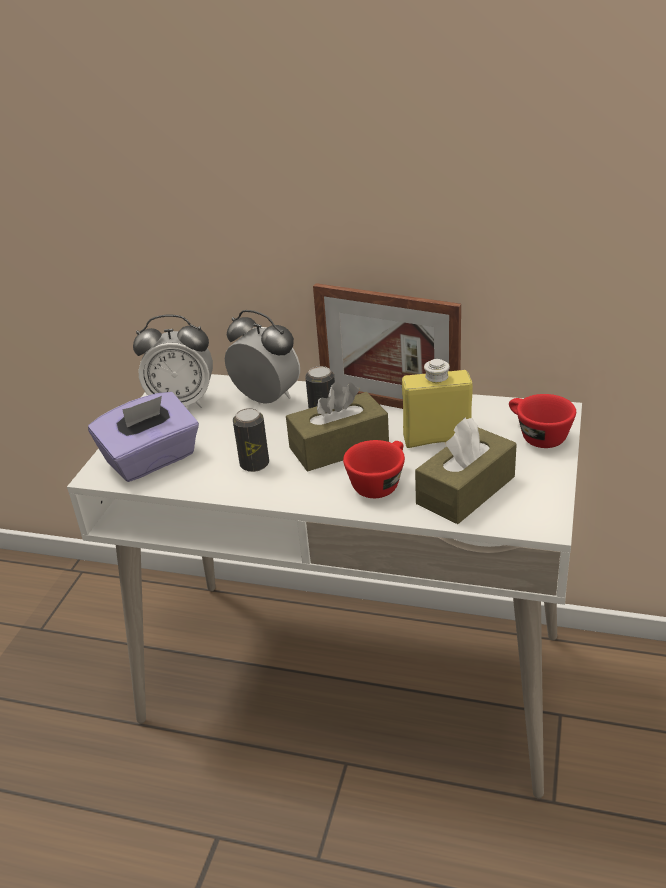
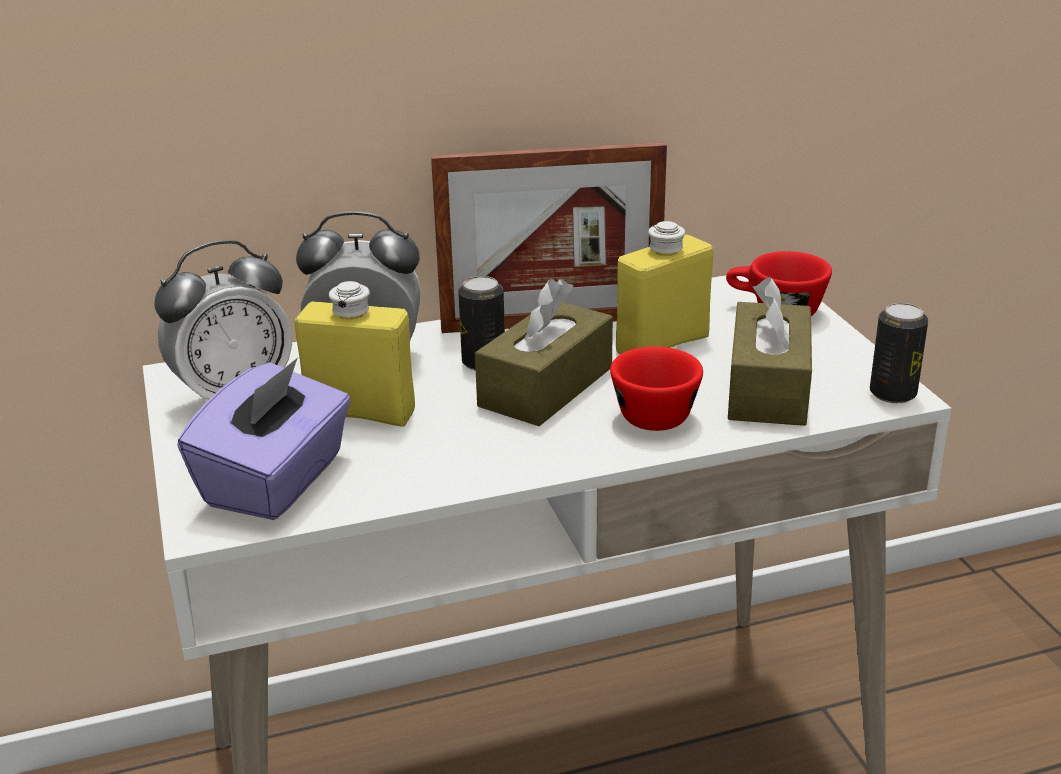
camera: 35 degrees left, 5 degrees down
(229, 432) = (360, 413): none -> yellow bottle
(254, 464) = (450, 440): can -> can (893, 394)

